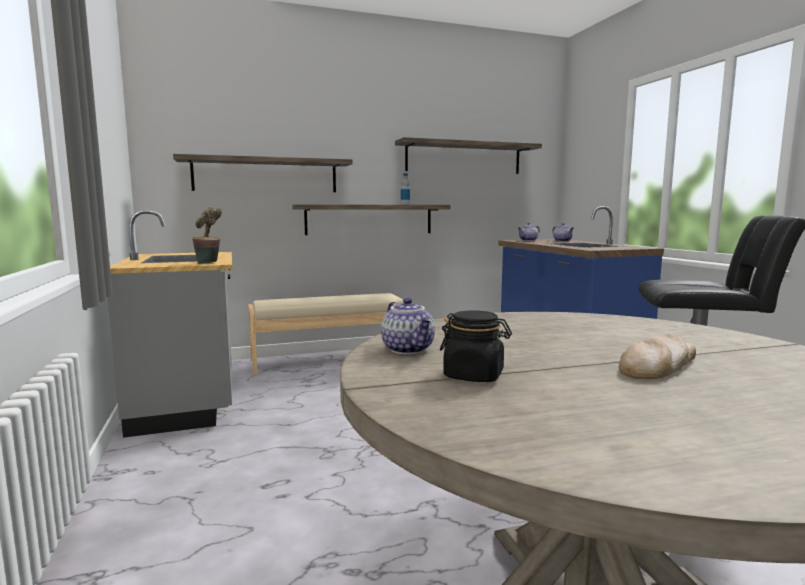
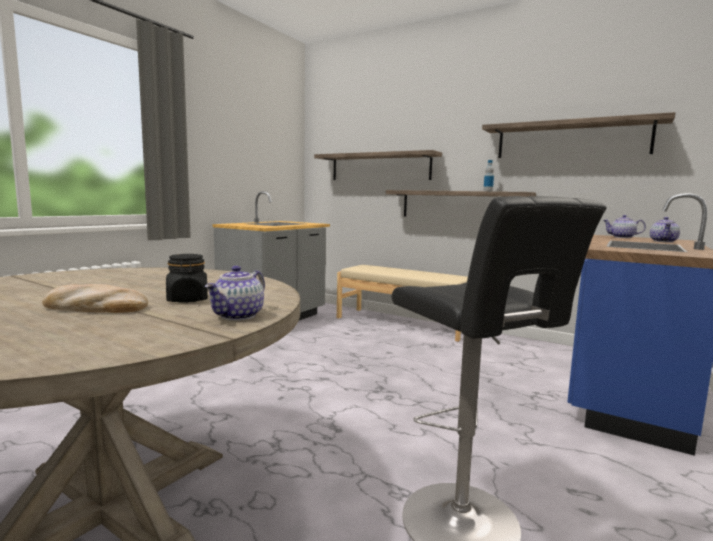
camera: 50 degrees right, 0 degrees up
(209, 263) = (261, 226): potted plant -> none
(409, 349) = (103, 273): teapot -> teapot (238, 316)
(474, 376) = (43, 285): black jar -> black jar (187, 300)

